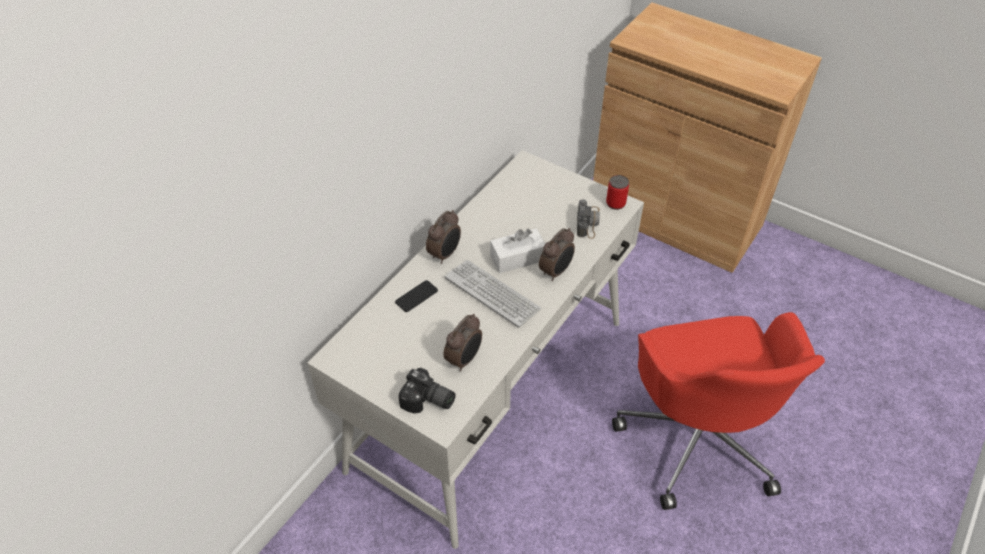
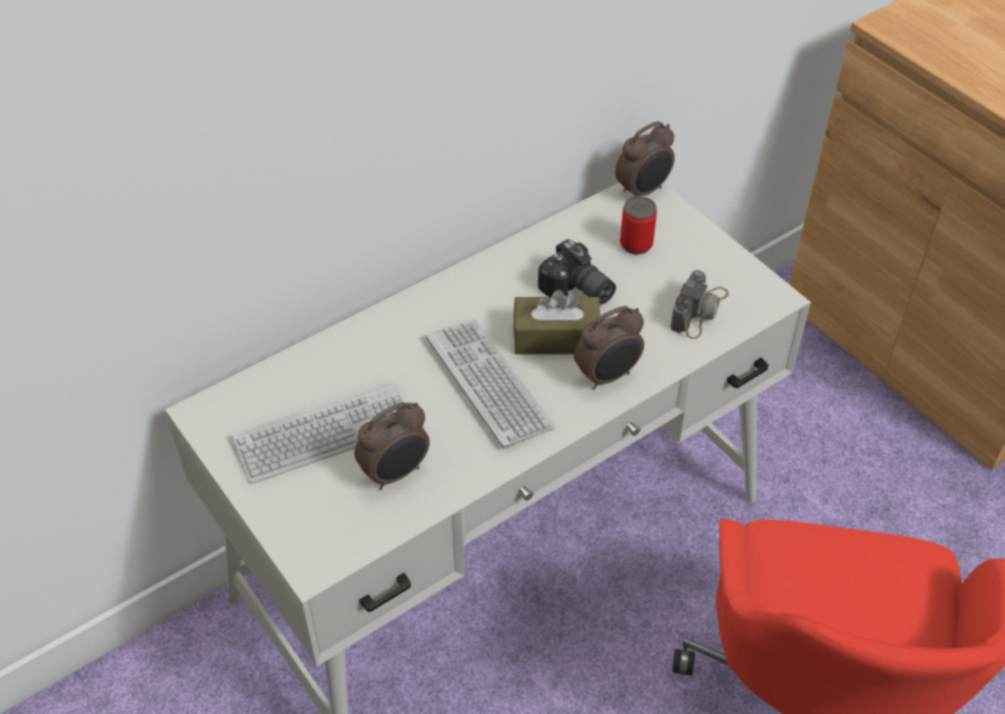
camera: 20 degrees right, 0 degrees up
(411, 349) = (324, 434): none -> keyboard
(416, 296) = (371, 355): phone -> none
(428, 401) = (309, 521): camera -> camera (577, 291)
(445, 254) = (446, 302): alarm clock -> alarm clock (643, 191)
(517, 258) = (556, 338): white tissue box -> brown tissue box
(615, 203) = (760, 292): can -> can (636, 244)

